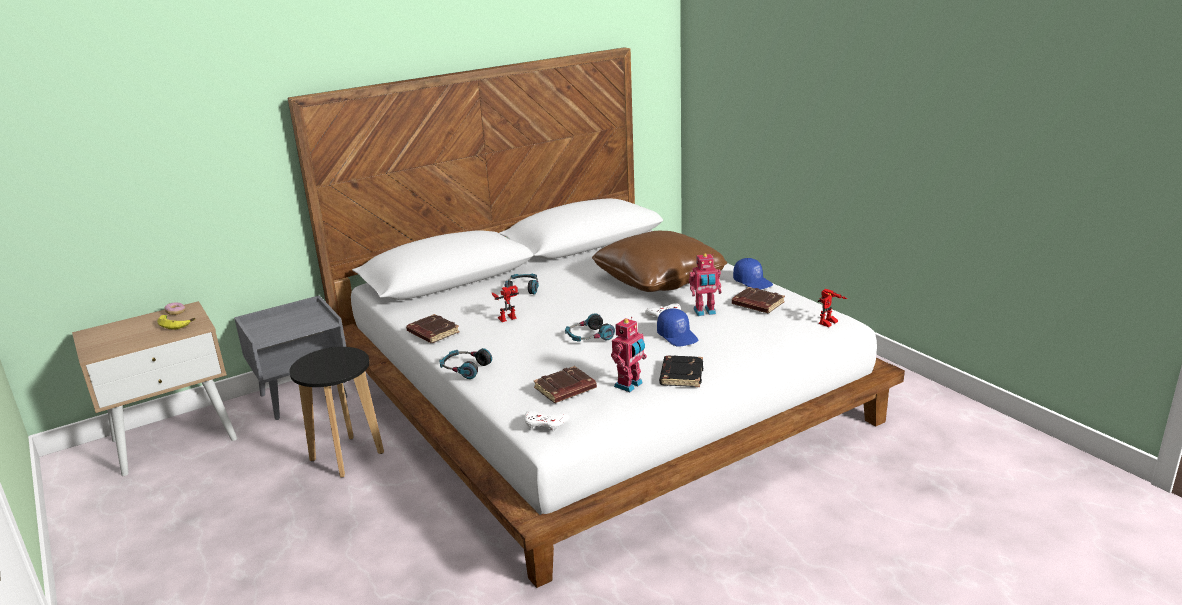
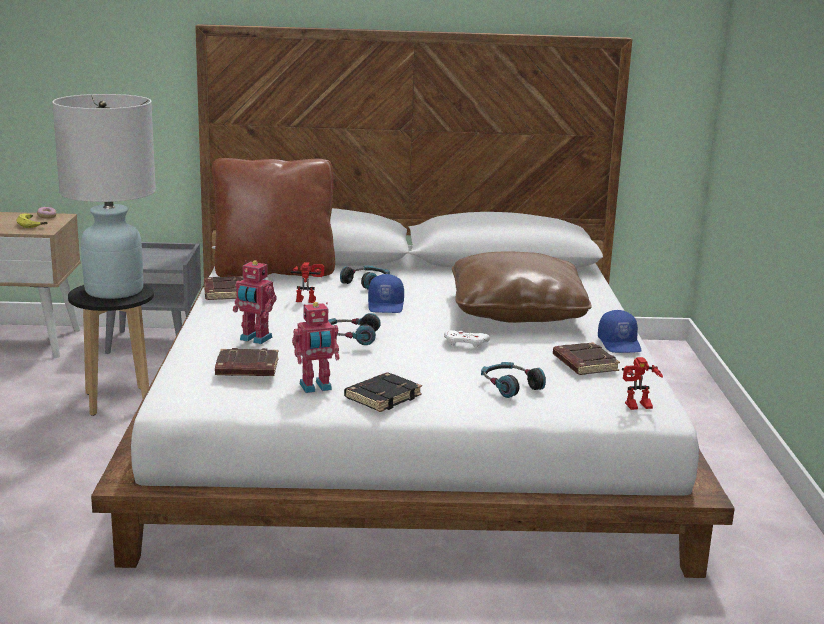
camera: 30 degrees right, 5 degrees down
(329, 361) = (114, 290): none -> white table lamp
(439, 301) = (274, 271): none -> brown pillow
(465, 368) = (199, 327): headphones -> headphones (510, 386)
(545, 424) = (183, 390): white game controller -> none
(678, 336) = (443, 365): blue cap -> blue cap (386, 306)
(705, 312) = (512, 354): toy robot -> toy robot (254, 339)

